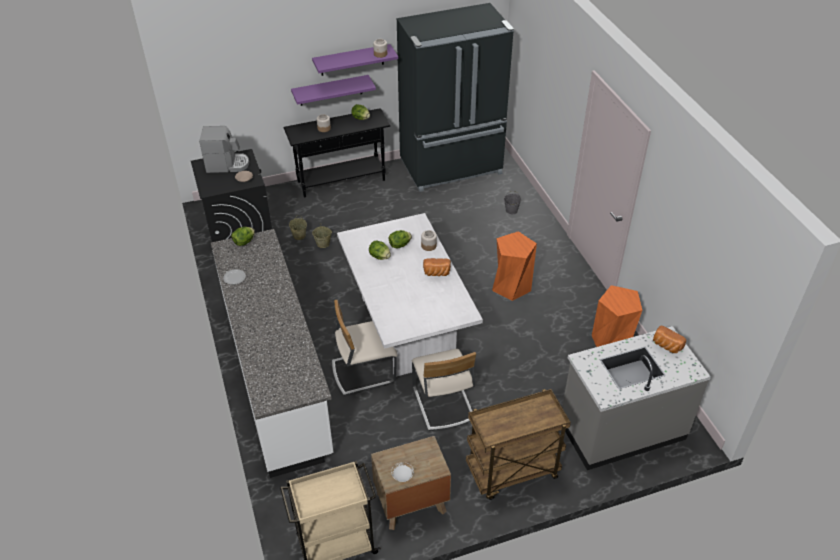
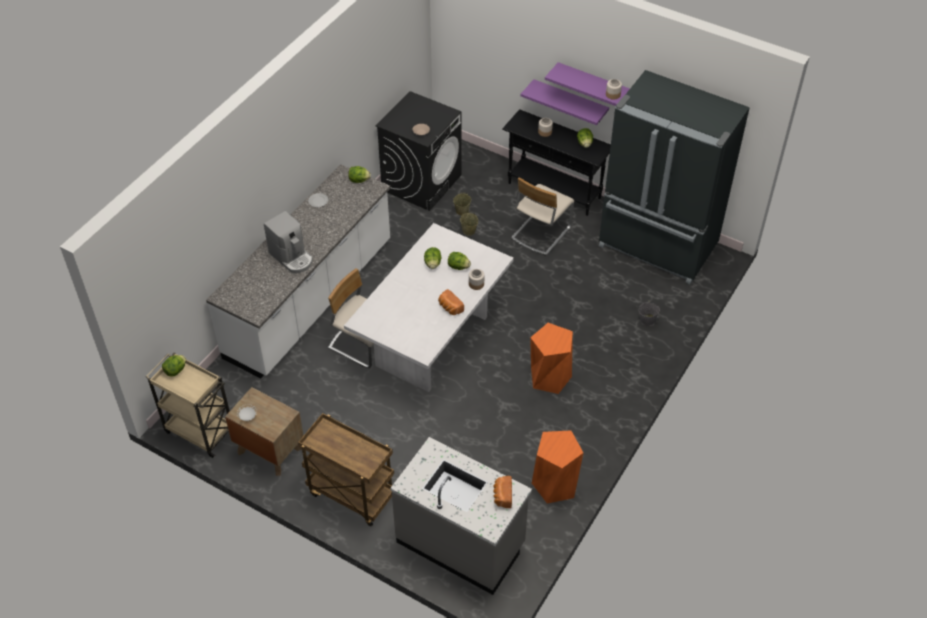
camera: 50 degrees right, 5 degrees up
(227, 165) = (427, 112): coffee machine -> coffee machine (292, 257)
(306, 494) = (175, 370): none -> lettuce
(442, 404) = (377, 411): beige chair -> beige chair (540, 233)

